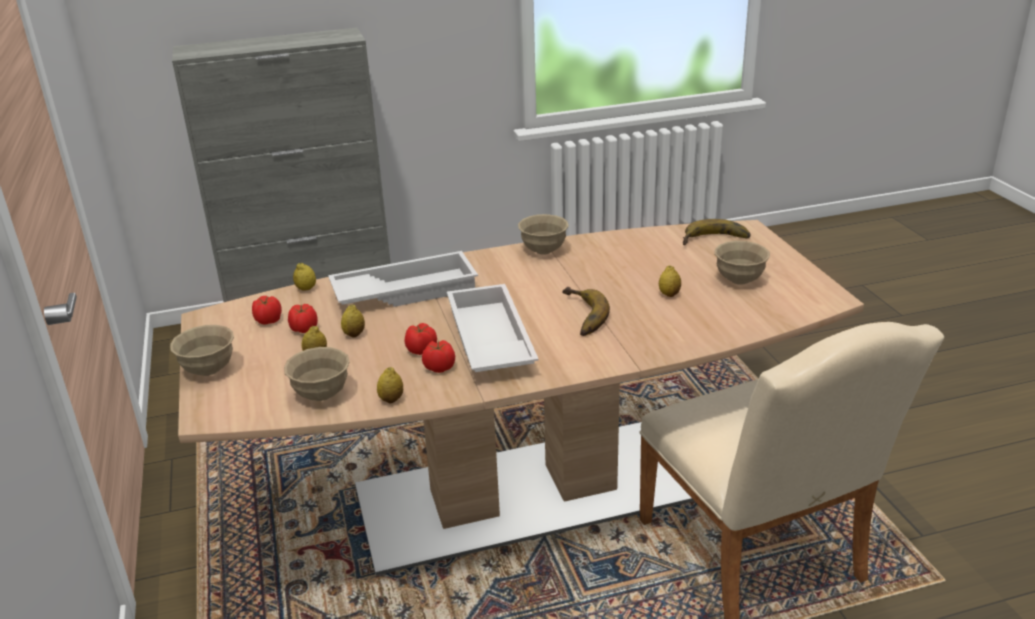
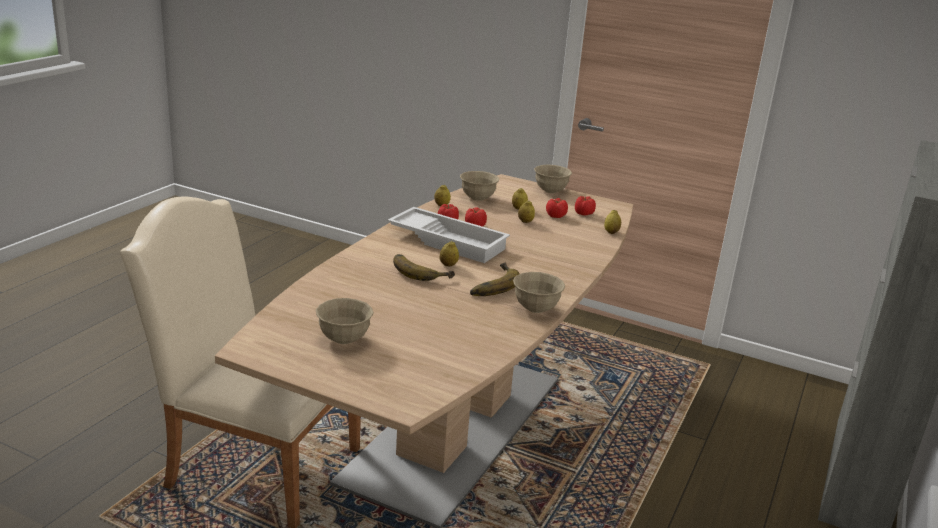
camera: 130 degrees right, 5 degrees down
(405, 290) = (557, 250): white tray -> none
(669, 294) = (383, 306): lemon -> lemon (448, 265)
(716, 241) = (414, 375): banana -> banana (490, 284)

